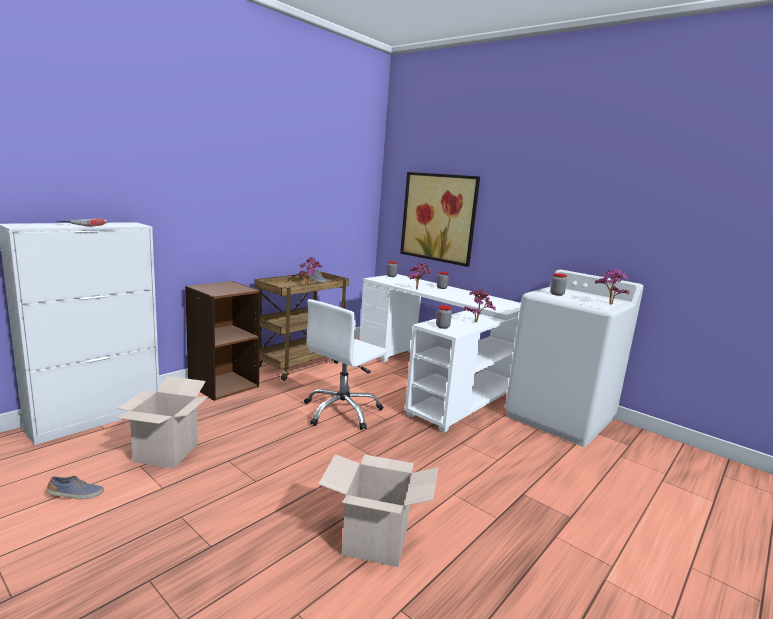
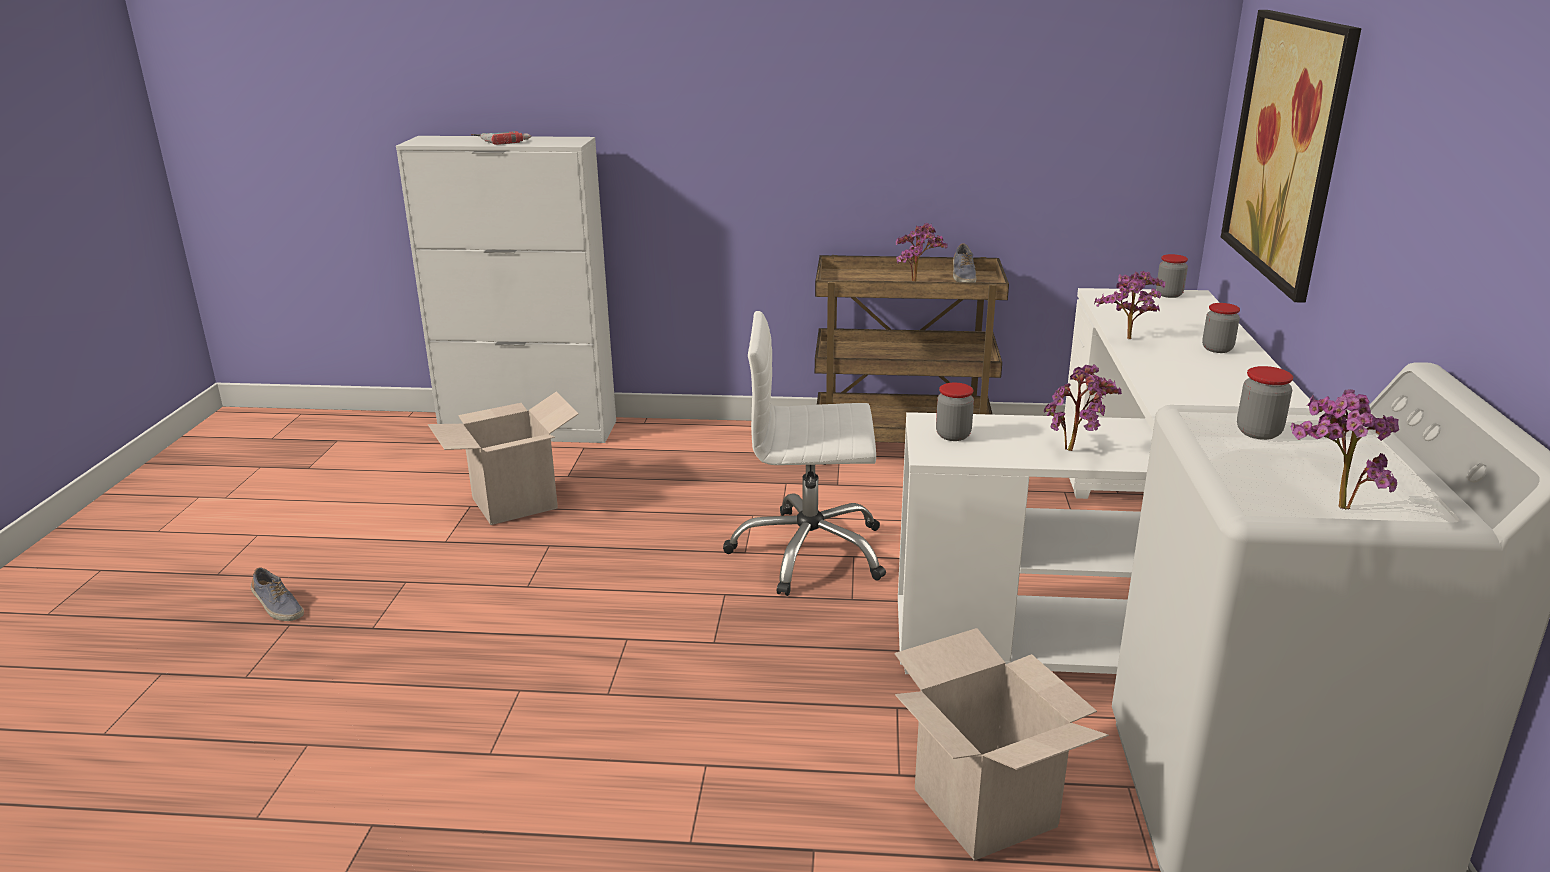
camera: 55 degrees right, 10 degrees up
(75, 495) = (381, 509): shoe -> shoe (277, 607)
(223, 385) = (728, 439): brown bookcase -> none
(375, 542) = (495, 740): cardboard box -> cardboard box (984, 807)

